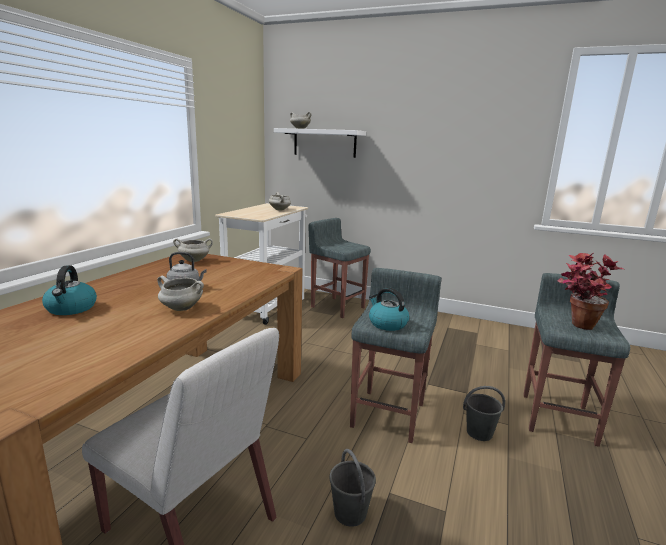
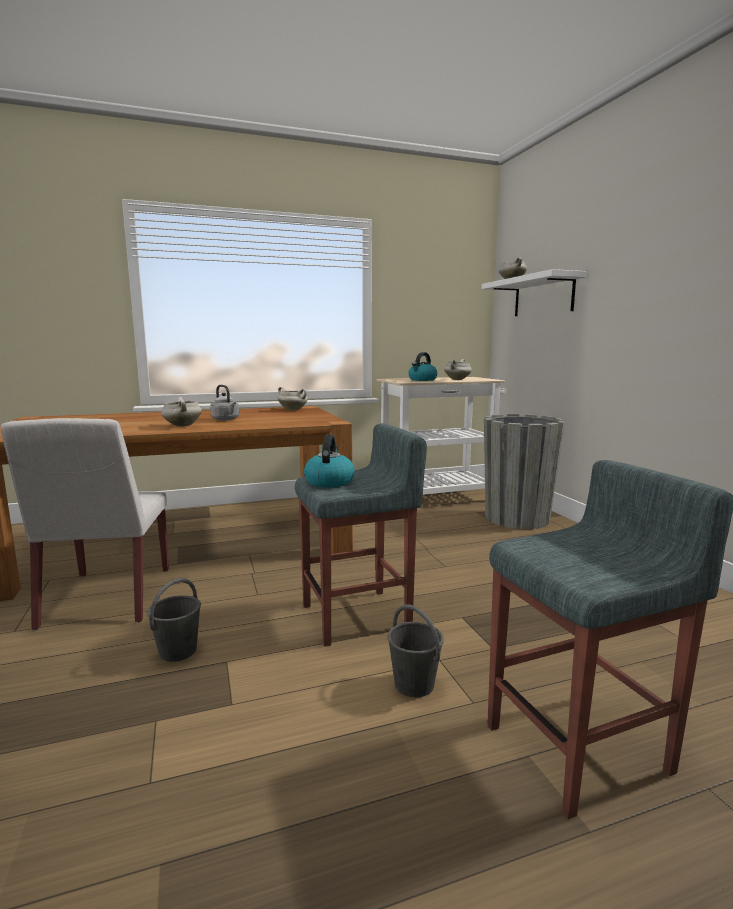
camera: 50 degrees right, 5 degrees down
(71, 308) = (143, 417): kettle -> kettle (422, 380)
(337, 307) = (517, 518): grey stool -> grey planter
(575, 326) = (568, 553): potted plant -> none

